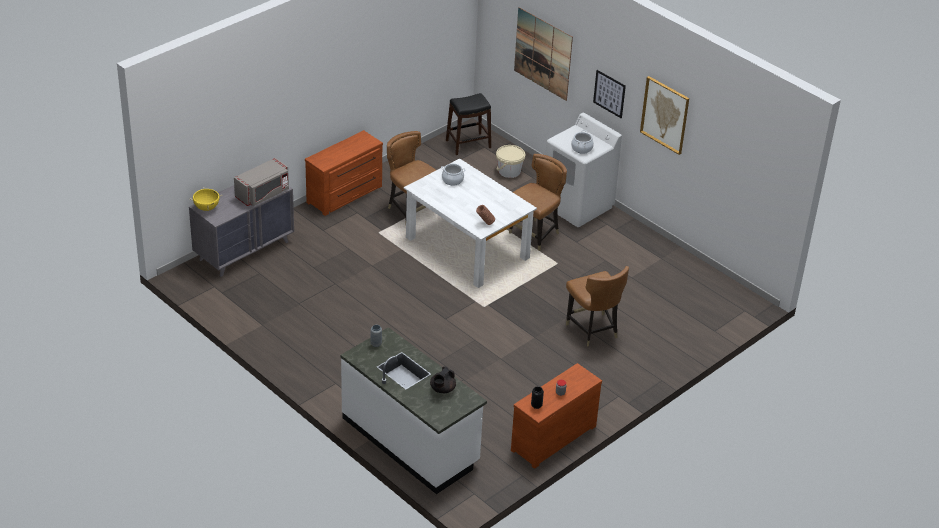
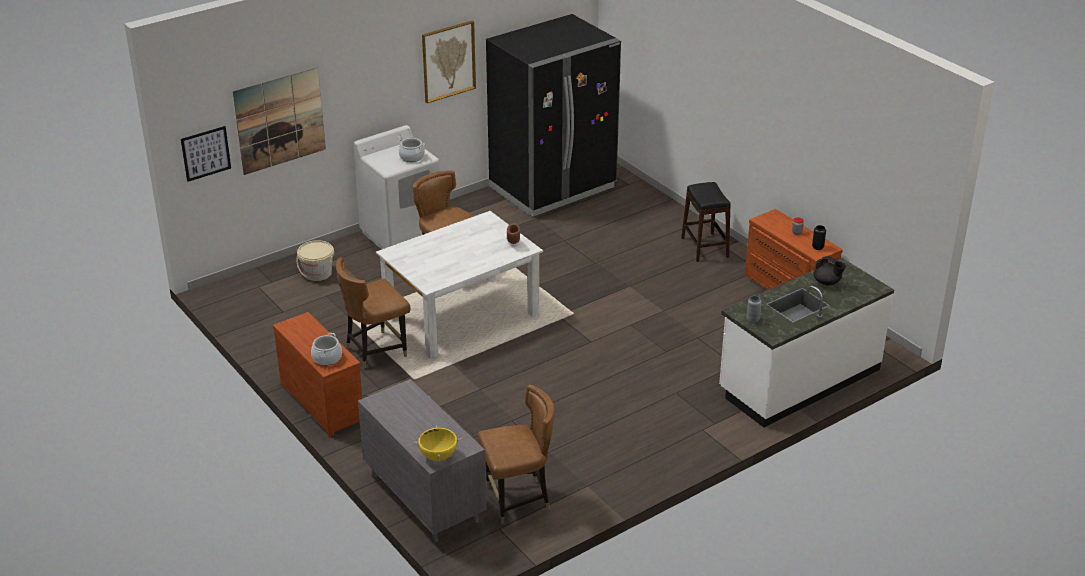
camera: 80 degrees left, 5 degrees down
(263, 194) = (416, 404): grey microwave -> none
(452, 180) = (421, 259): cooking pot -> cooking pot (327, 358)
(468, 144) = (247, 297): black stool -> black stool (704, 247)
(592, 330) = (621, 250): brown chair -> brown chair (518, 500)
(609, 93) = (378, 94): picture -> picture (206, 153)
(690, 284) = (553, 187): none -> black fridge

